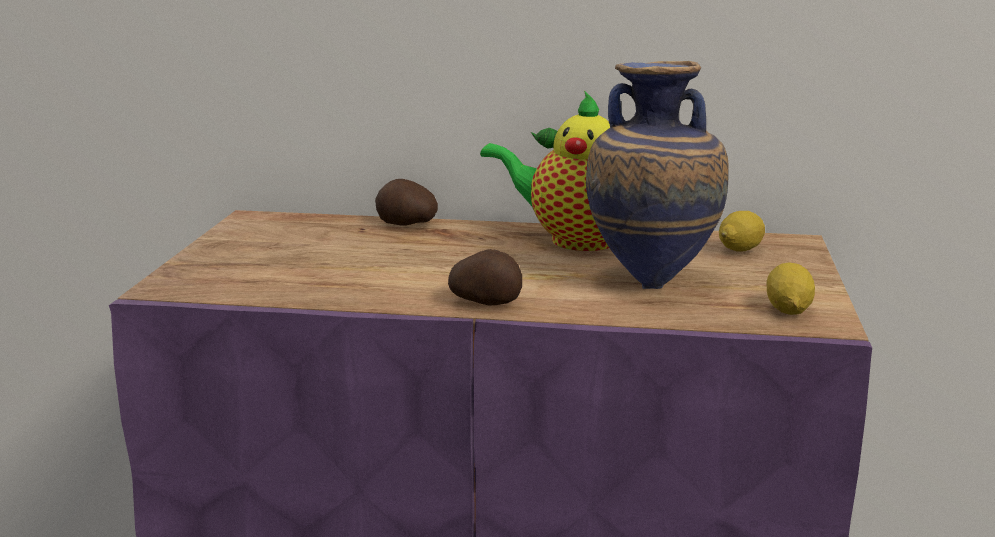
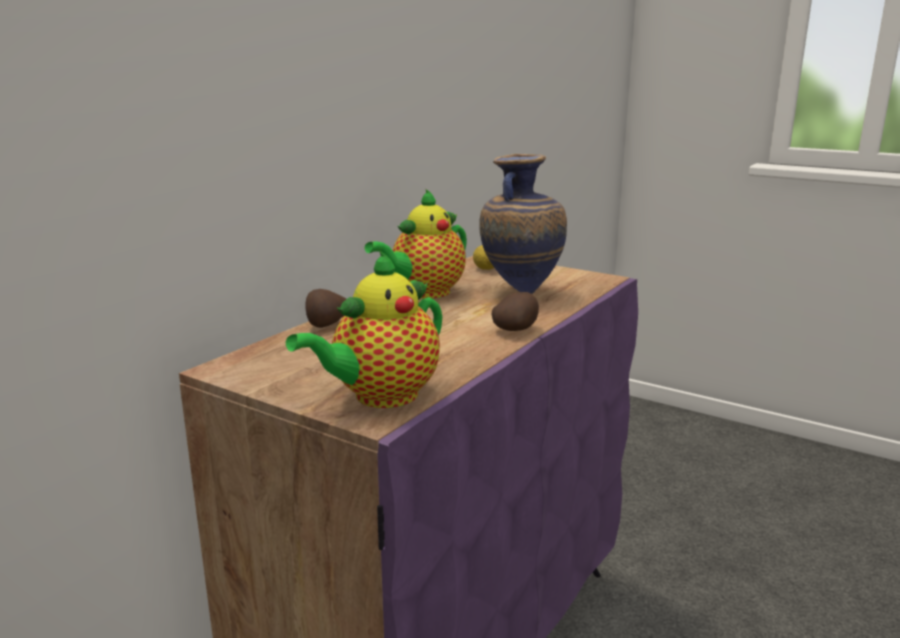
camera: 65 degrees left, 0 degrees up
(218, 280) = (380, 397): none -> teapot
(788, 309) = (583, 279): lemon -> none

